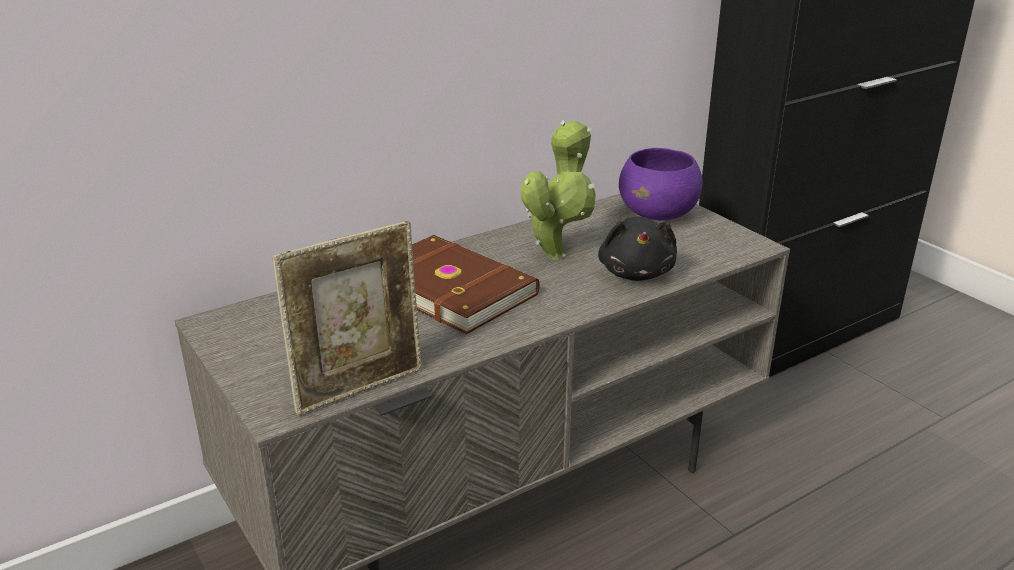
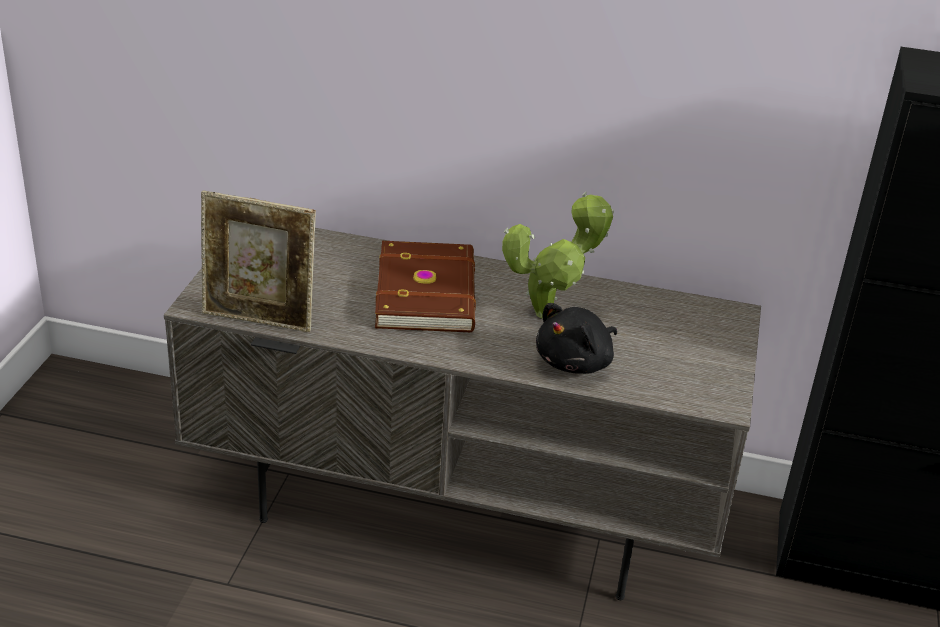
camera: 45 degrees right, 5 degrees up
(658, 214) = (700, 332): purple bowl -> none

